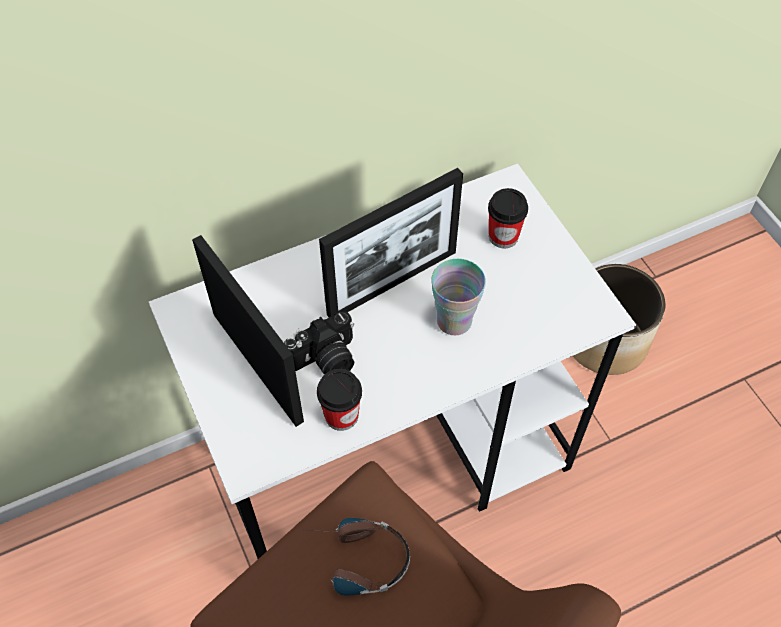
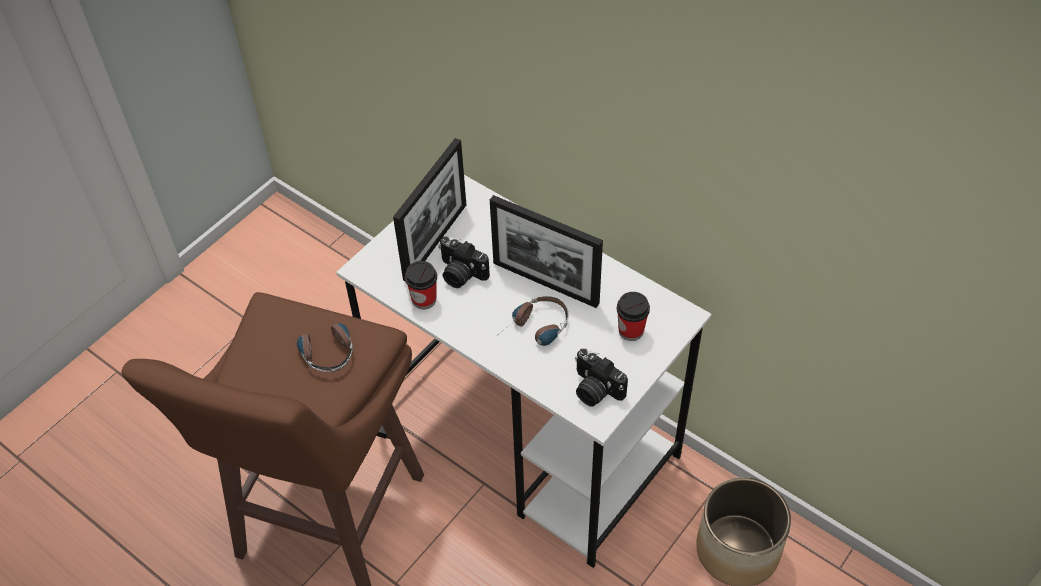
camera: 65 degrees right, 5 degrees down
(454, 321) = (535, 330): cup -> headphones
(564, 301) = (594, 390): none -> camera

